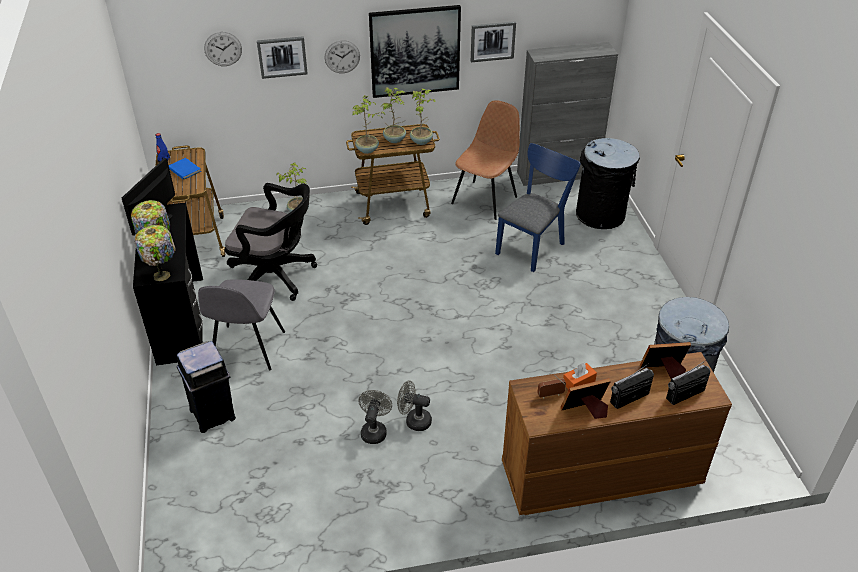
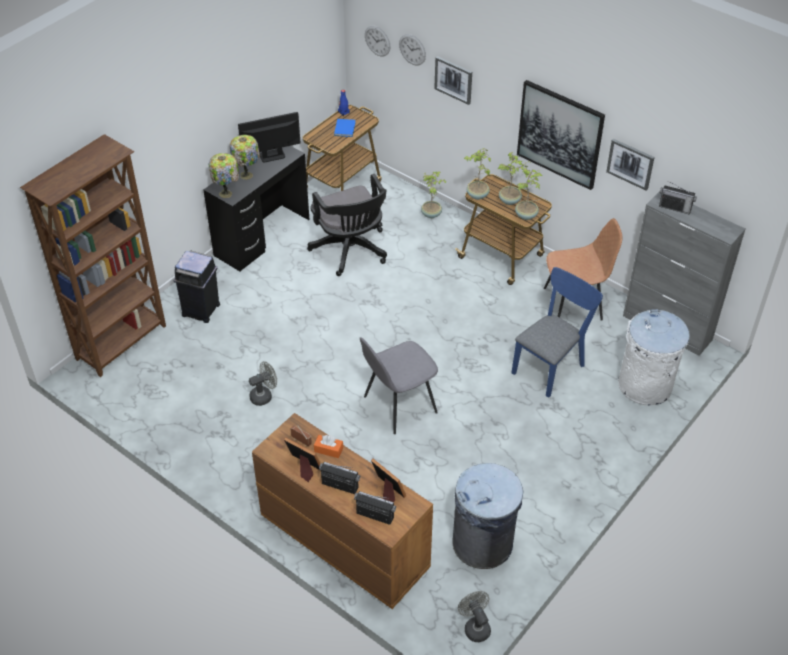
camera: 50 degrees right, 5 degrees up
(176, 501) = (122, 342): none -> brown bookcase
(247, 349) = (270, 286): grey chair -> grey chair (398, 405)
(342, 56) = (499, 105): wall clock -> wall clock (377, 41)
(414, 420) = (293, 410): grey fan -> grey fan (475, 627)
(532, 245) = (551, 366): blue chair -> blue chair turned 45 degrees counterclockwise
(553, 54) = (675, 208): none -> radio
(600, 215) = (644, 385): black trash can -> white trash can

